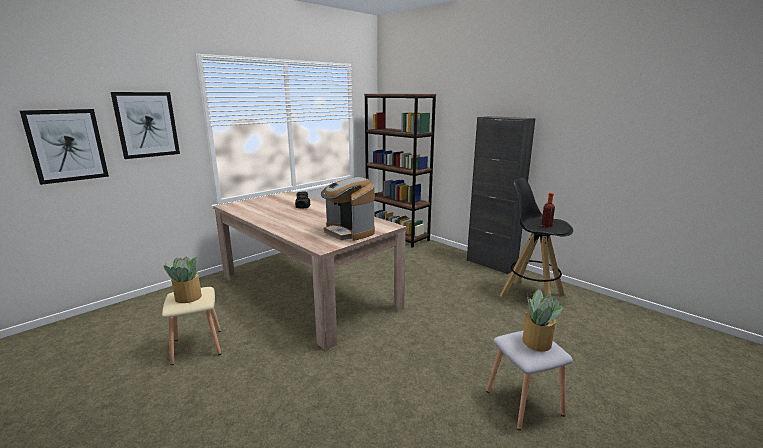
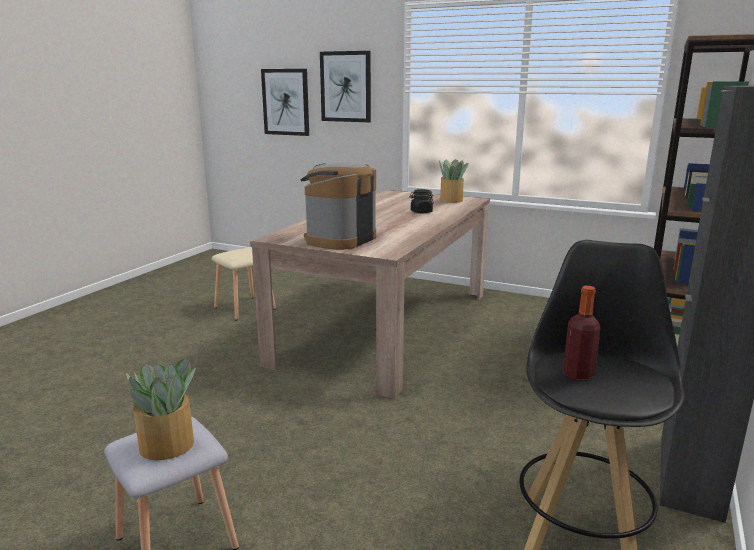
camera: 70 degrees right, 0 degrees up
(187, 297) = (237, 253): potted plant -> potted plant (451, 200)

